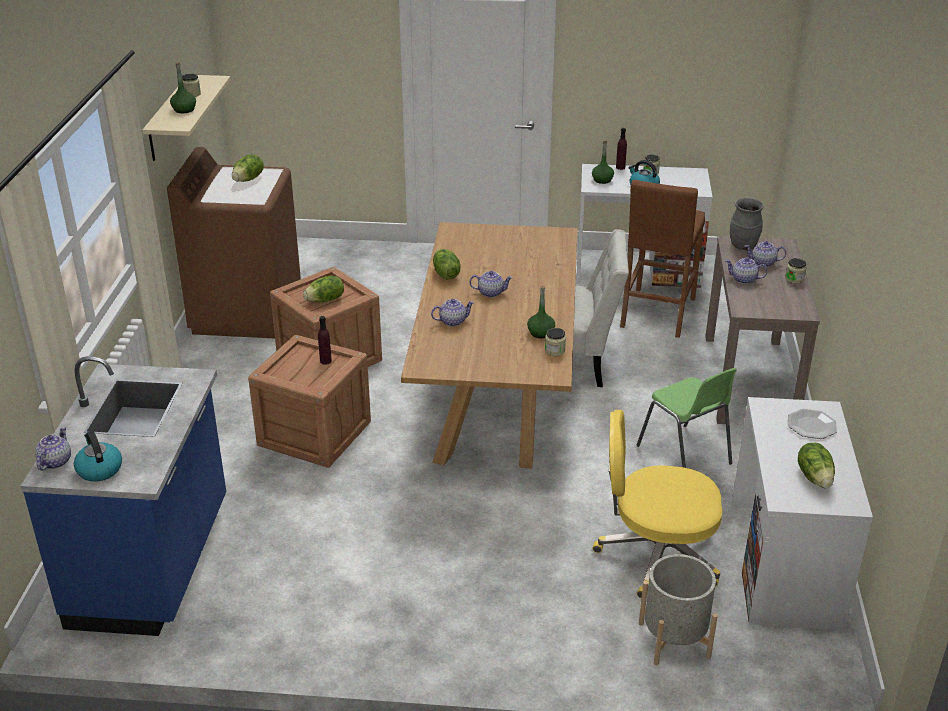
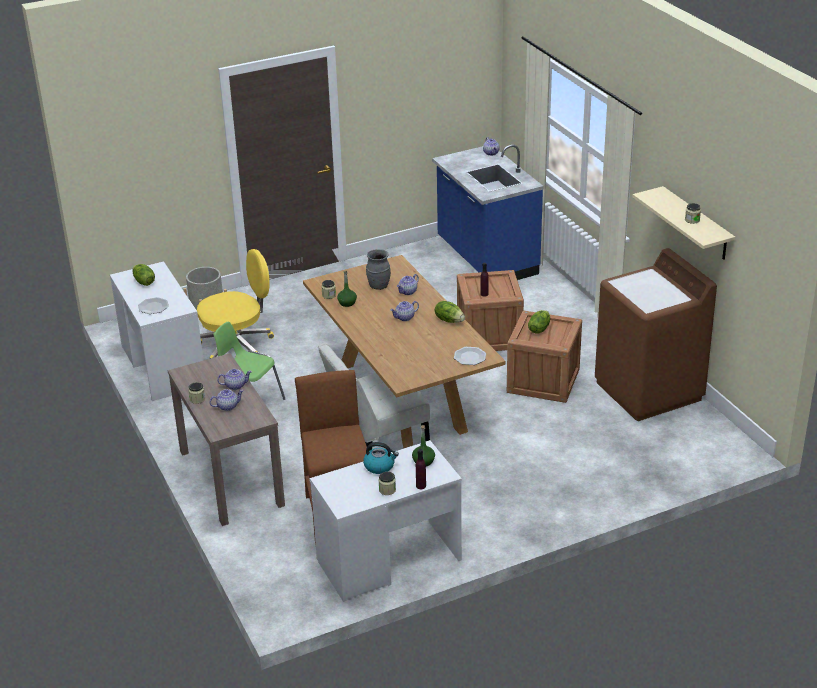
camera: 150 degrees right, 0 degrees up
(99, 469) = (468, 156): kettle -> none
(184, 110) = (669, 206): green bottle -> none
(248, 179) = (653, 295): lettuce -> none
(469, 234) = (469, 357): none -> plate
(743, 246) = (250, 418): grey vase -> grey vase (378, 286)

